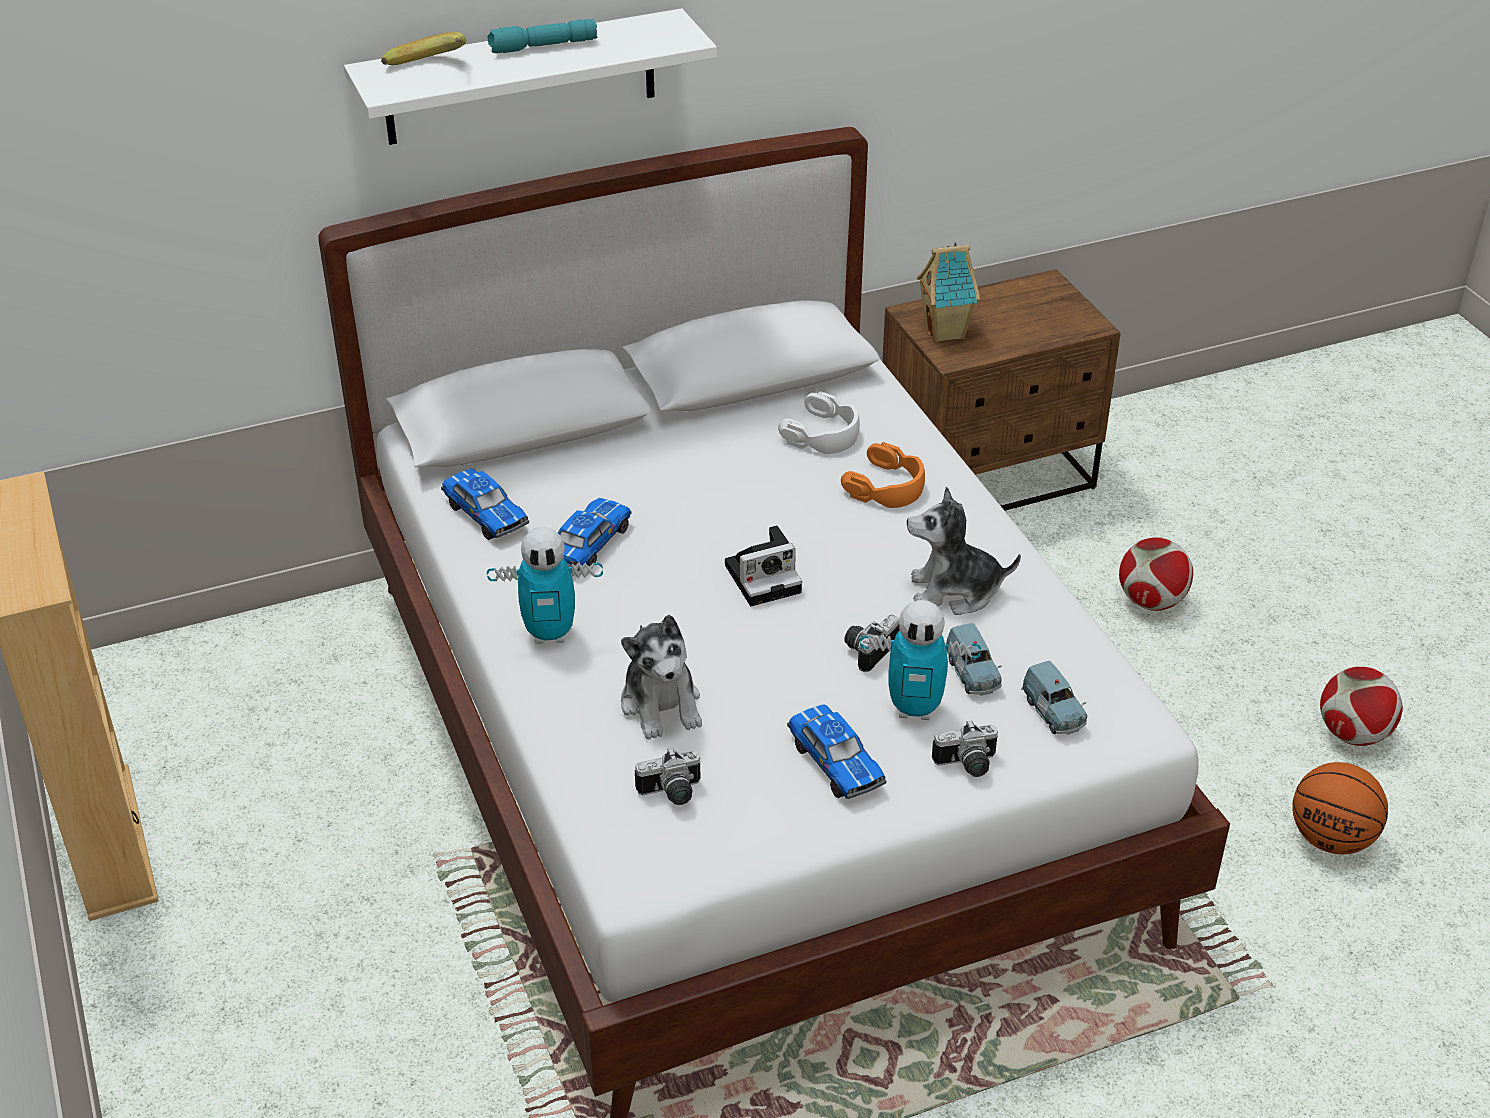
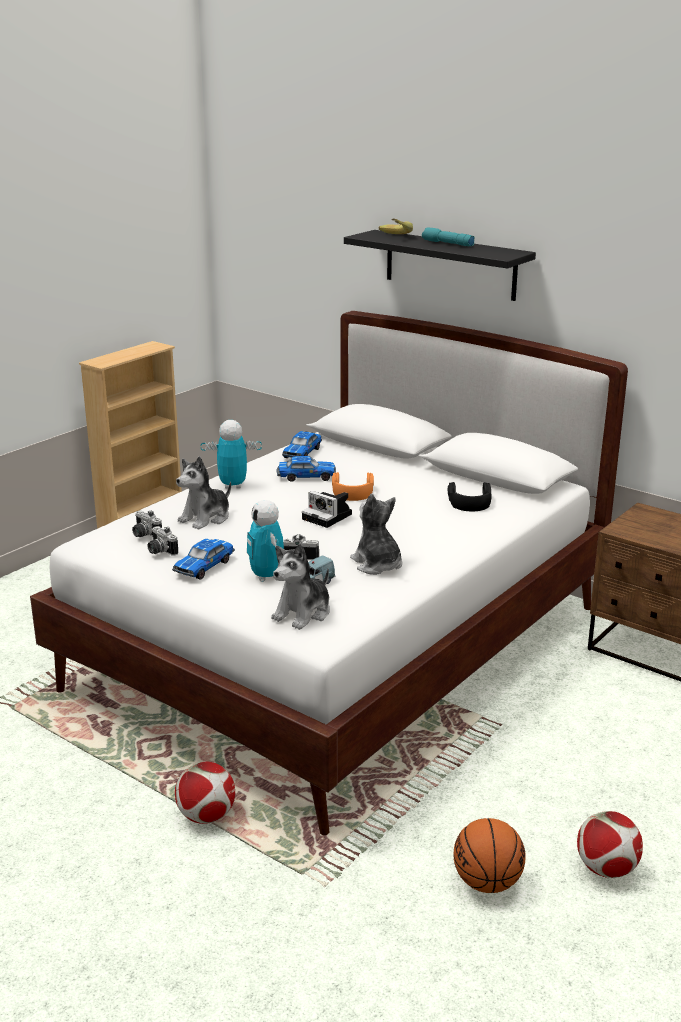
camera: 60 degrees right, 15 degrees down
(520, 77) = (450, 265): white shelf -> black shelf
(550, 634) = (232, 485): toy robot -> toy robot turned 120 degrees clockwise
(823, 434) = (469, 502): white headphones -> black headphones
(887, 486) = (446, 527): orange headphones -> orange headphones (352, 492)
(946, 332) = (641, 522): toy house -> none
(967, 765) = (234, 599): camera -> camera (159, 551)
(1053, 712) = (303, 613): blue toy car -> plush toy
(1151, 601) = (632, 746): football -> football (206, 816)

